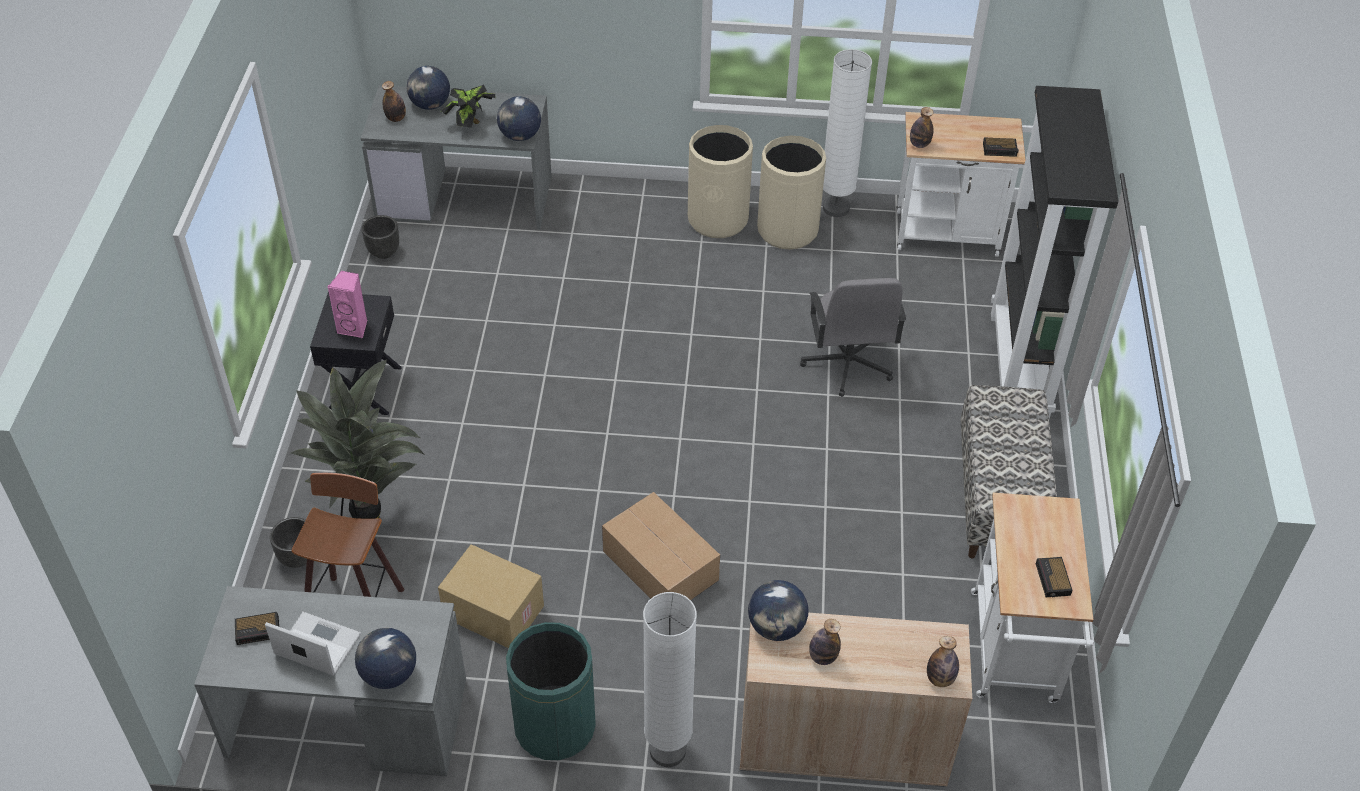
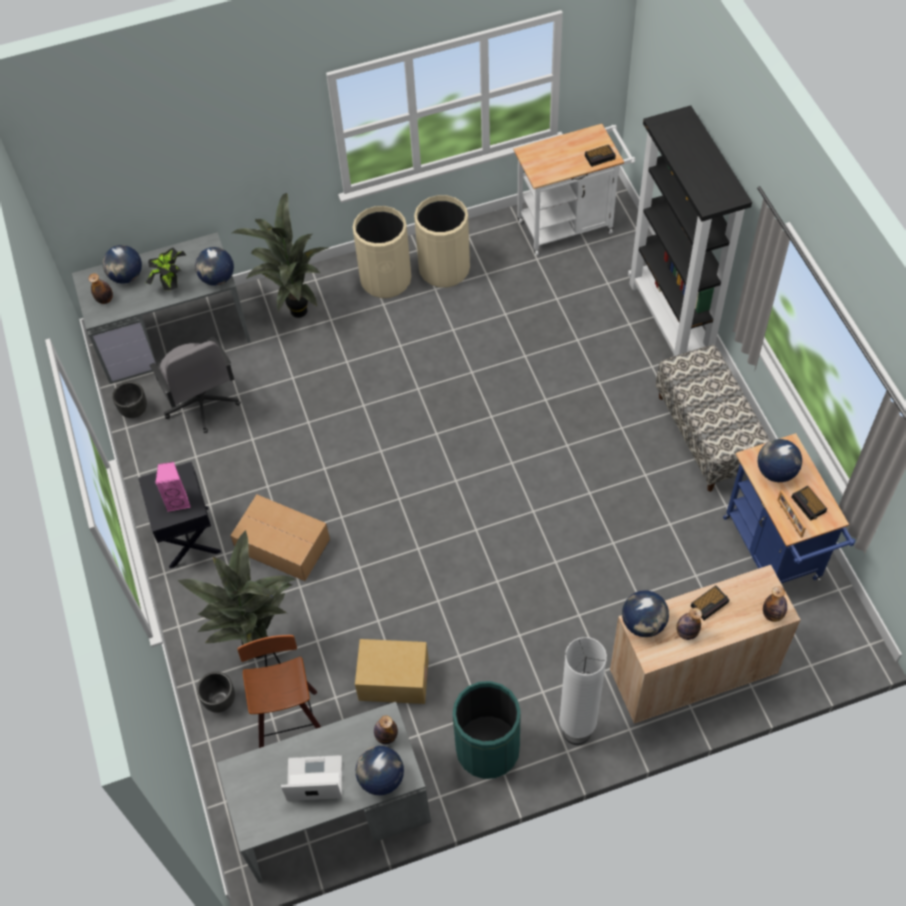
camera: 20 degrees left, 10 degrees up
(259, 630) = (263, 787): alarm clock -> alarm clock (710, 603)
(603, 217) = (294, 312): none -> potted plant
(660, 564) = (495, 589): cardboard box -> cardboard box (282, 544)
(836, 208) = (471, 235): white floor lamp -> none
(847, 364) = (547, 368): grey office chair -> grey office chair (202, 403)
(919, 144) = (538, 174): bottle -> bottle (386, 736)
(1014, 655) = (775, 554): white cart -> blue cart
(1020, 585) = (789, 518): none -> picture frame
(1031, 529) = (775, 471): none -> globe

